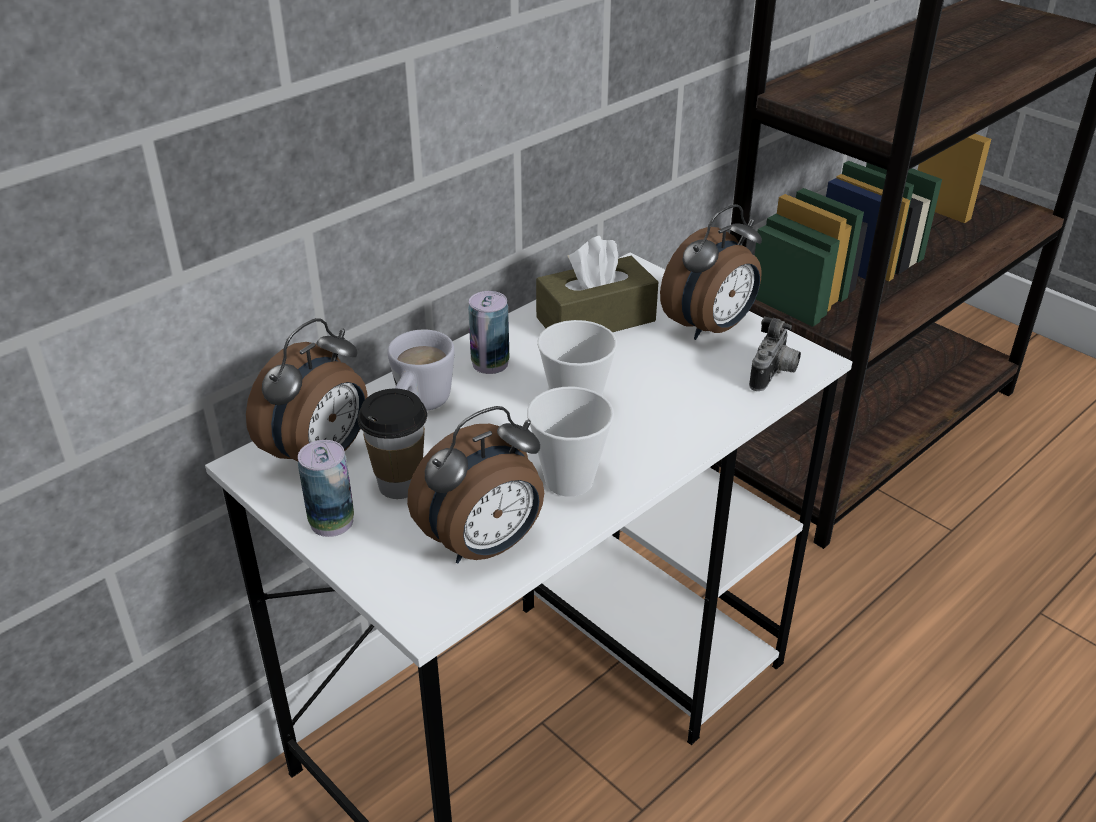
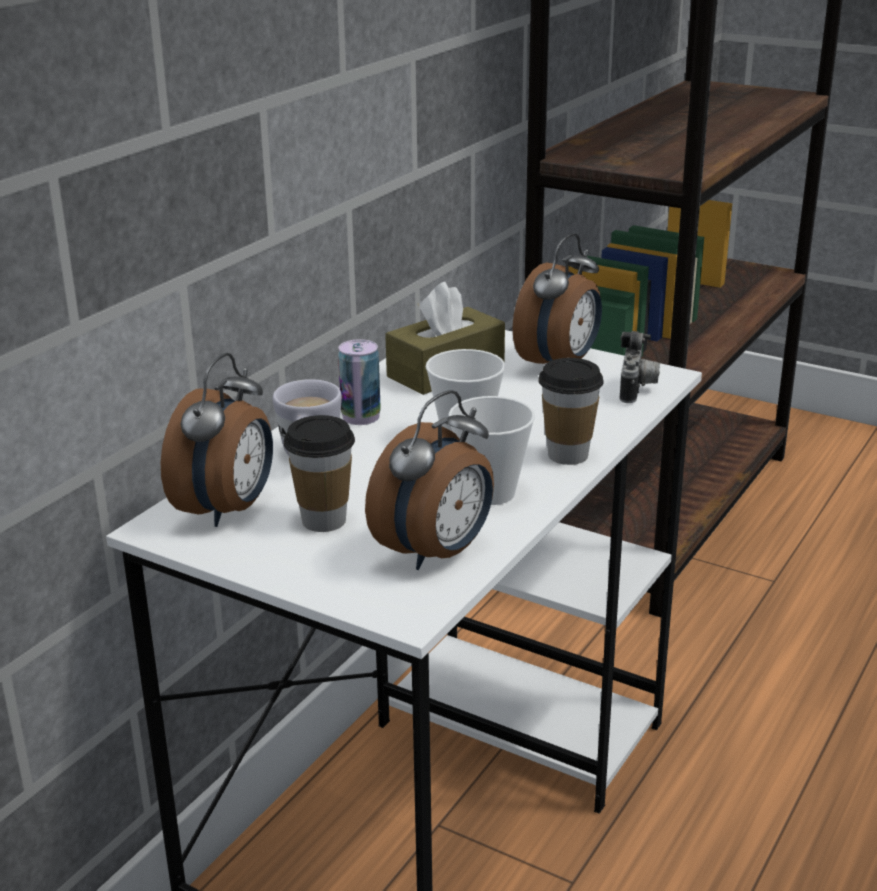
camera: 15 degrees left, 10 degrees down
(331, 522) = (270, 559): can -> none
(665, 446) = (567, 455): none -> cup

